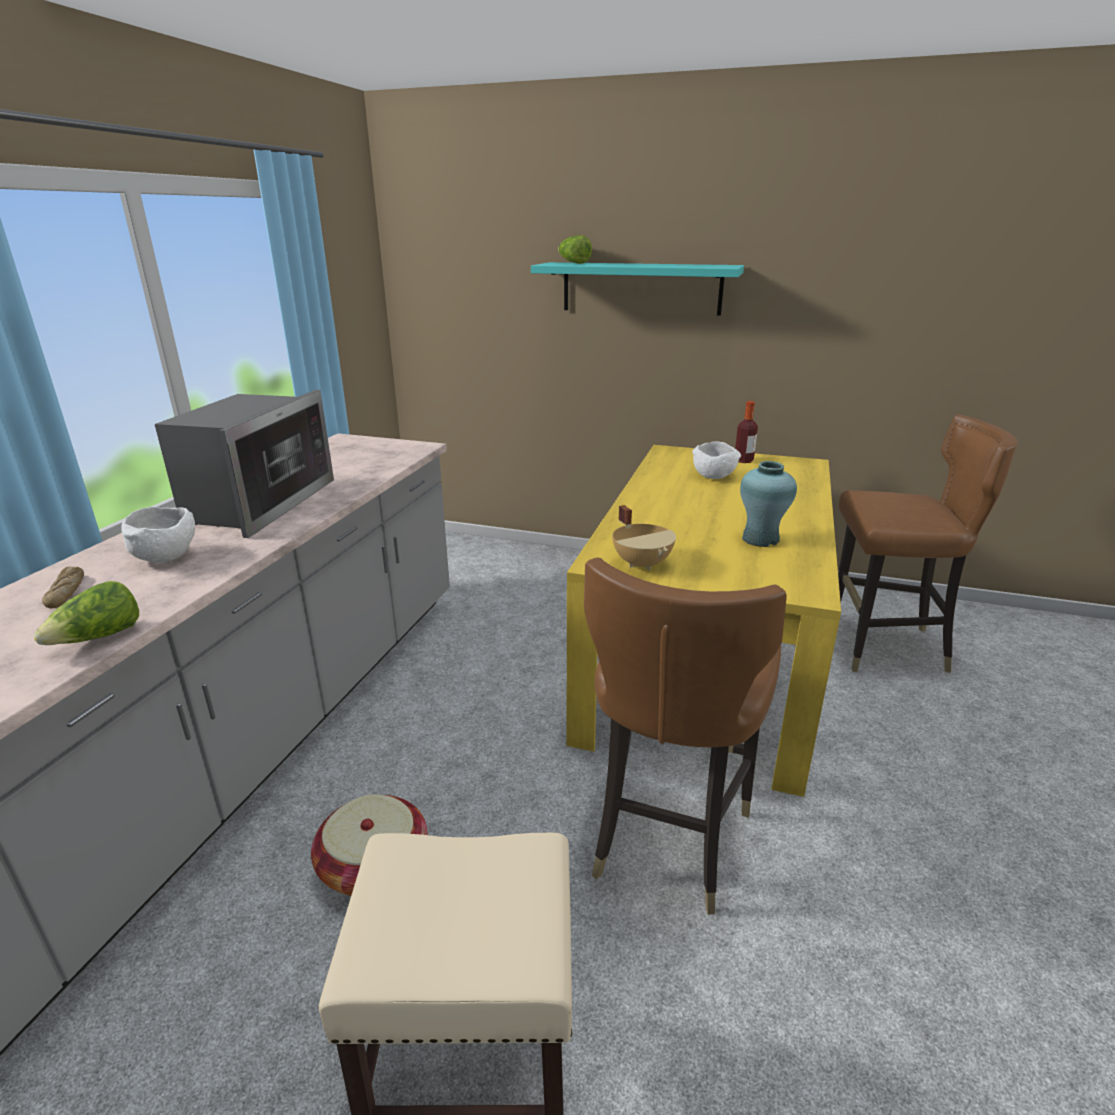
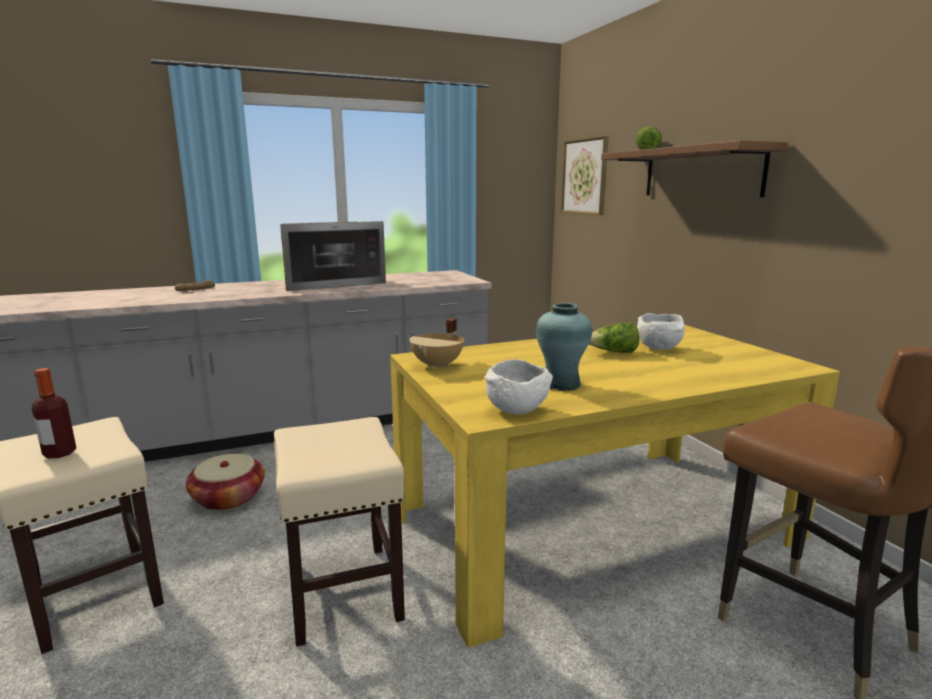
camera: 50 degrees right, 10 degrees down
(99, 638) = (159, 301): lettuce -> lettuce (613, 352)
(167, 557) = (248, 289): white bowl -> white bowl (517, 410)
(448, 283) = (584, 176): none -> picture
(641, 288) = (701, 172): turquoise shelf -> brown shelf
(667, 837) = (343, 590): brown chair -> beige stool
(743, 460) = (729, 348): bottle -> bottle (59, 453)

